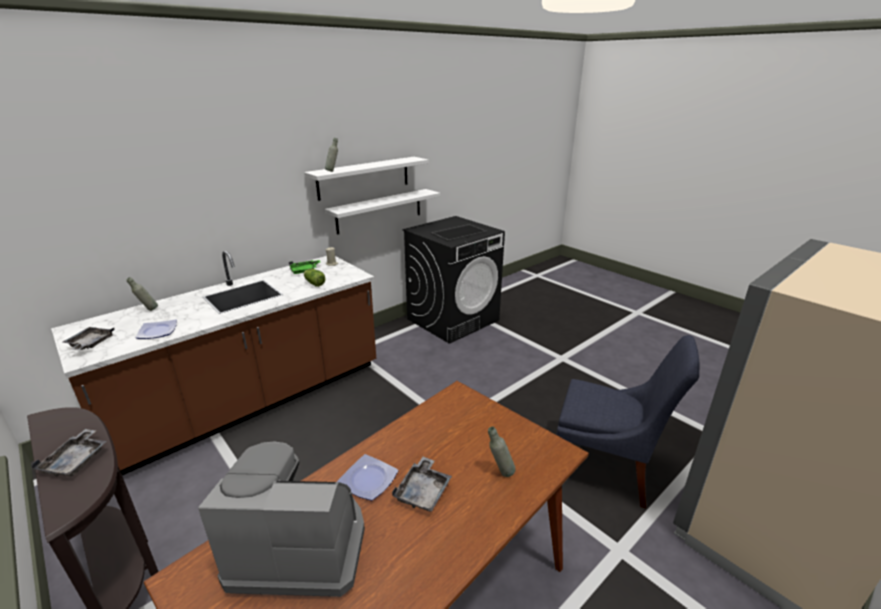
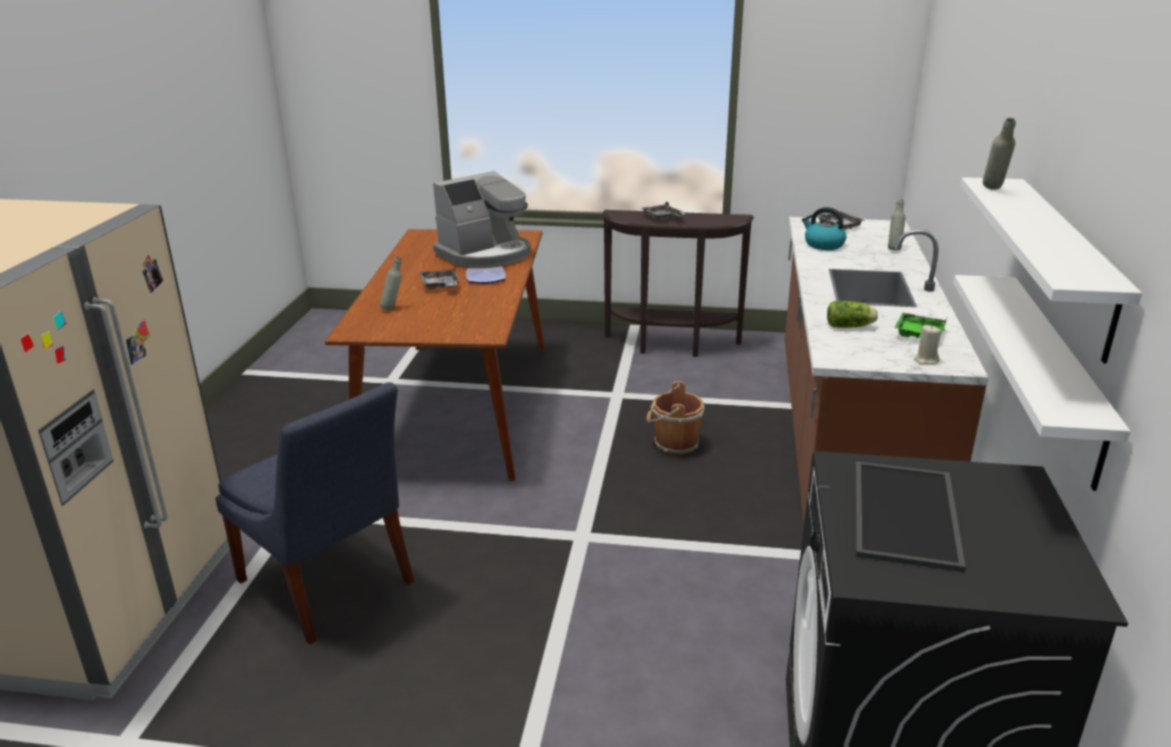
camera: 140 degrees right, 0 degrees up
(158, 331) = (823, 245): plate -> kettle
(326, 453) = (674, 444): none -> brown bucket
(607, 468) = (328, 586): blue chair -> blue chair turned 120 degrees counterclockwise

